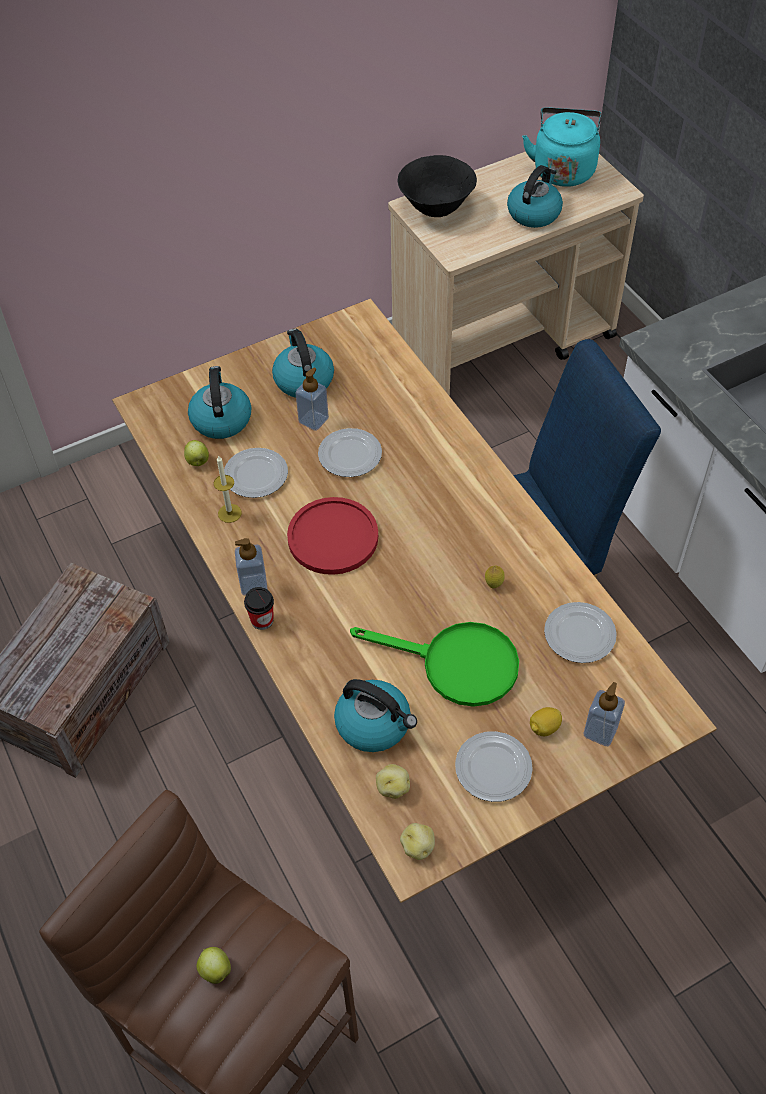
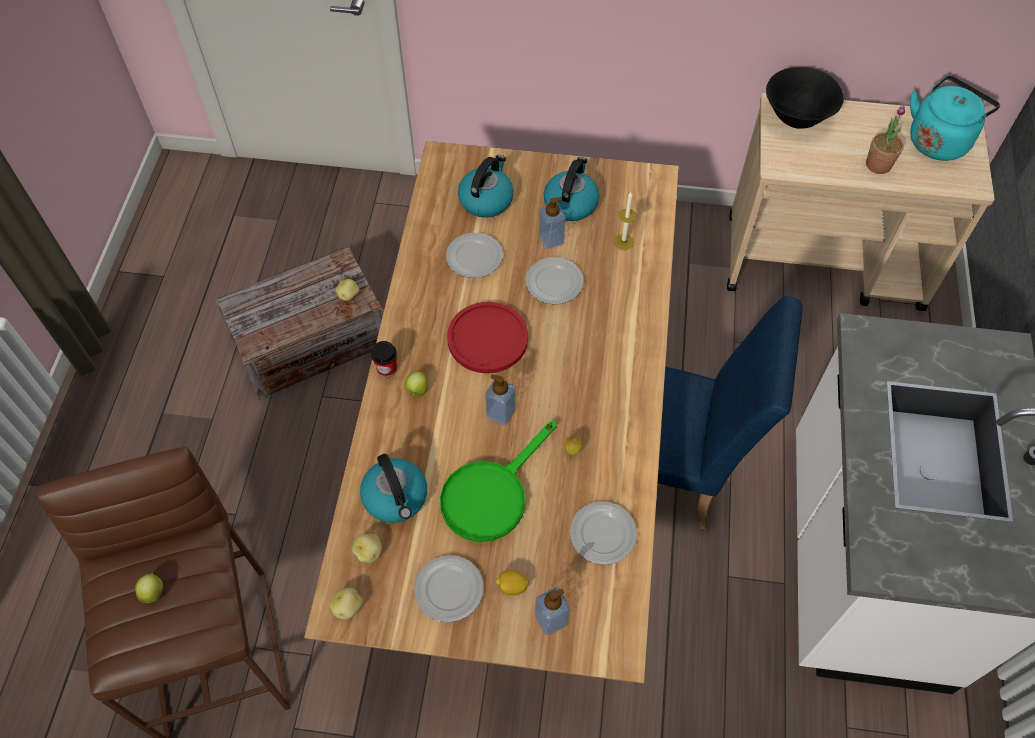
camera: 35 degrees right, 5 degrees up
(112, 606) = (349, 295): none -> potato
(198, 462) = (443, 223): apple -> apple (417, 390)
(229, 513) = (432, 275): candle -> candle (623, 242)
(253, 584) = (403, 339): soap dispenser -> soap dispenser (501, 413)
(456, 664) = (491, 494): green frying pan -> green frying pan turned 75 degrees clockwise
(534, 213) = (878, 165): kettle -> potted plant

